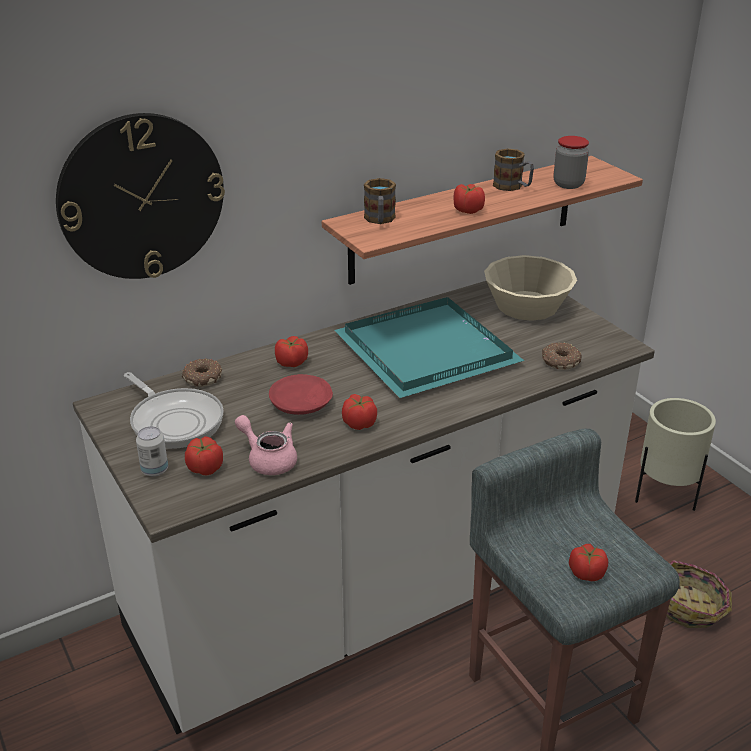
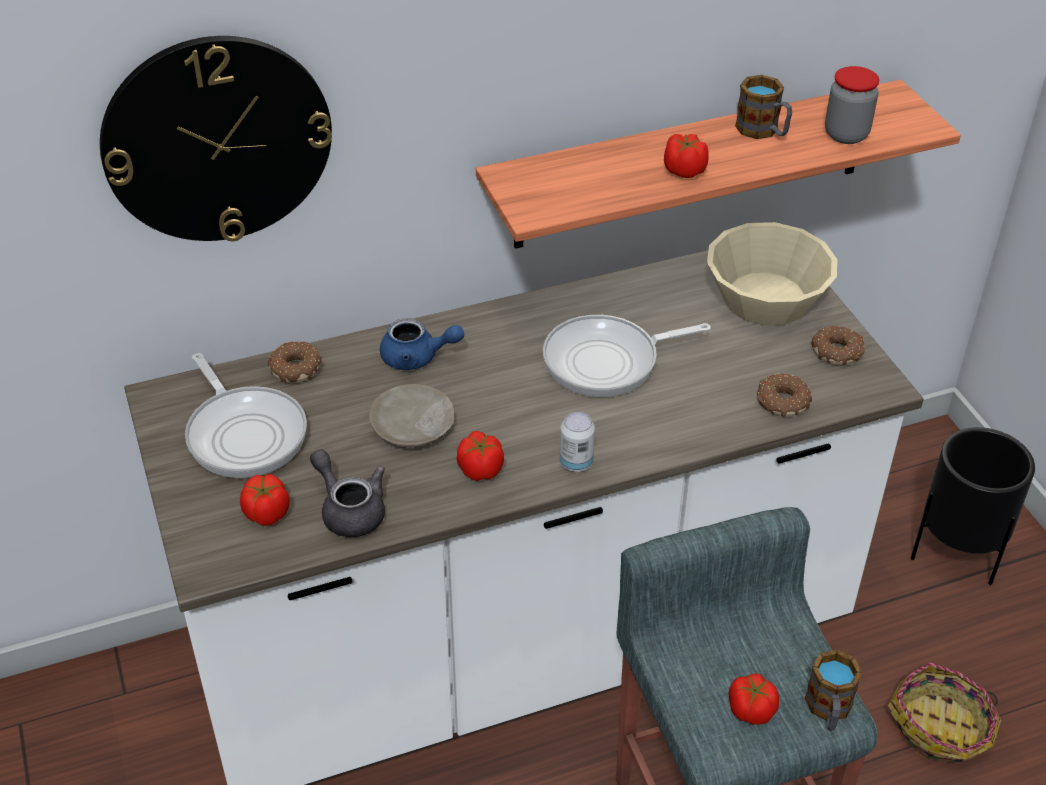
camera: 10 degrees right, 10 degrees up
(154, 470) = (203, 507): can -> can (576, 463)
(268, 459) = (349, 510): pink teapot -> grey teapot
(292, 362) = (417, 358): tomato -> blue teapot
(301, 404) = (413, 427): red plate -> beige plate
(380, 220) = (555, 176): mug -> mug (829, 710)
(430, 351) = (607, 361): turquoise tray -> frying pan
(587, 330) = (838, 352): none -> donut
(665, 496) = (956, 556): beige planter -> black planter

